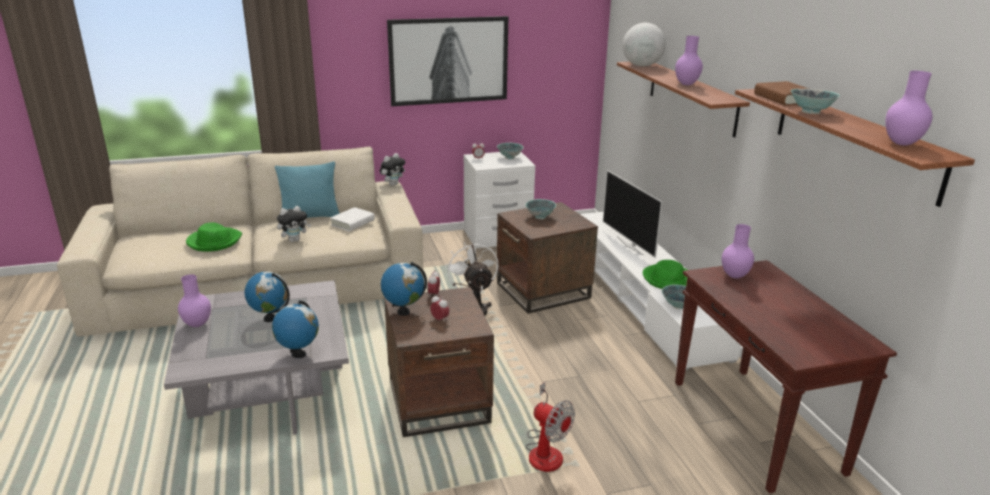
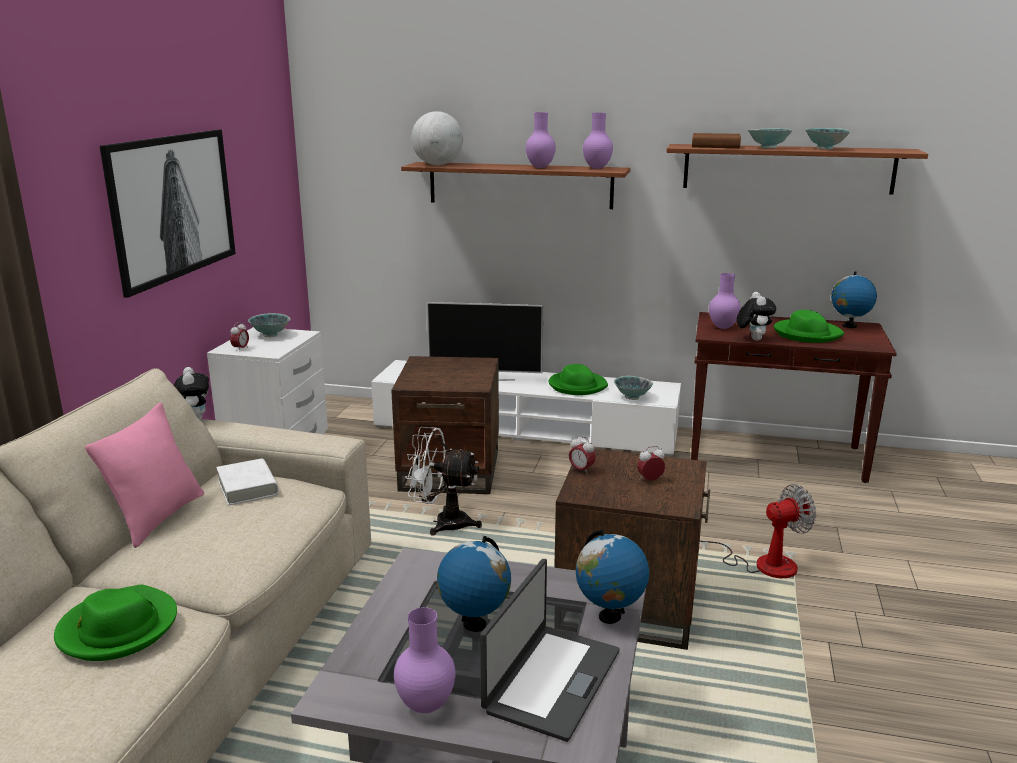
camera: 60 degrees left, 5 degrees down
(230, 350) = (551, 680): none -> laptop
(294, 240) = (238, 545): plush toy -> plush toy (753, 339)
(310, 217) = (158, 518): turquoise pillow -> pink pillow
(403, 312) = (612, 497): globe -> globe (849, 326)
(540, 217) = (437, 373): bowl -> bowl (824, 149)
(781, 316) = (806, 334): none -> green hat
(903, 144) = (874, 149): purple vase -> purple vase (597, 168)

